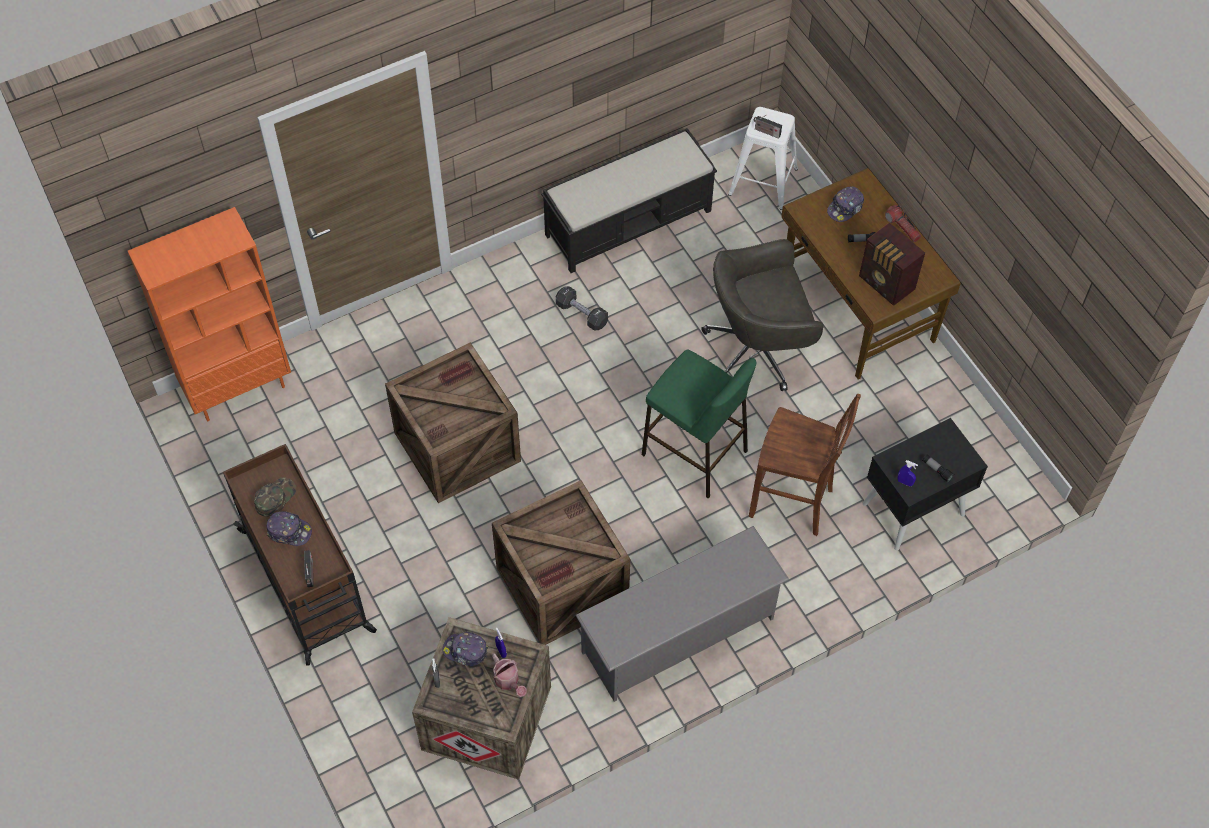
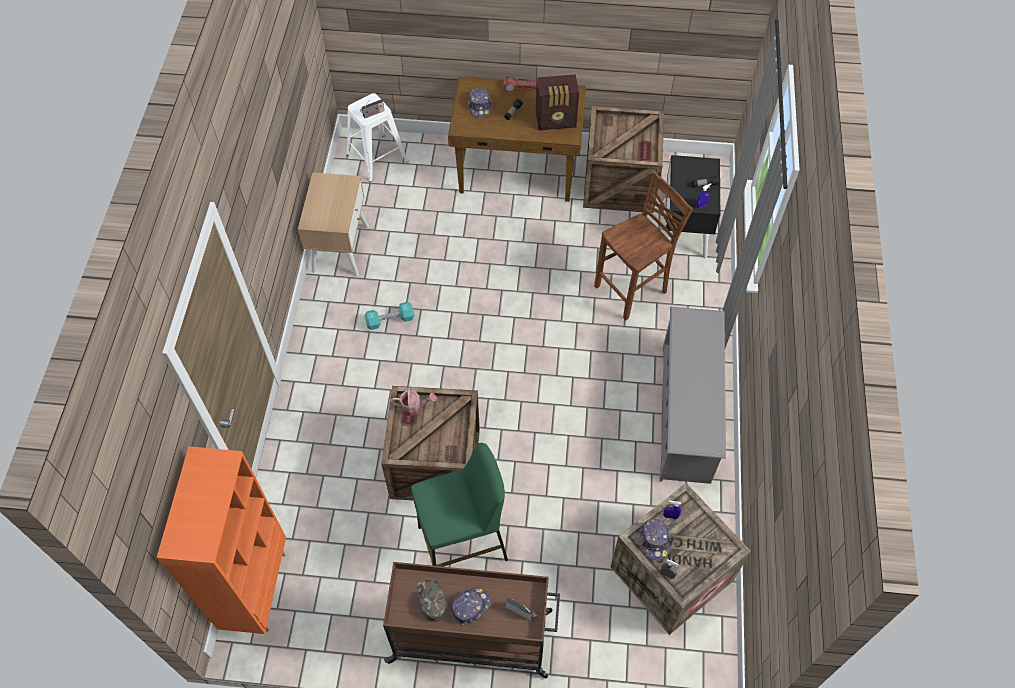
camera: 55 degrees left, 0 degrees up
(465, 651) = (655, 540): cap -> cap turned 60 degrees counterclockwise
(508, 681) = (698, 526): watering can -> watering can (414, 407)
(561, 587) = (600, 463): crate -> crate (620, 184)
(581, 314) = (390, 320): black dumbbell -> turquoise dumbbell
(629, 222) = (340, 248): black bench -> beige nightstand
(695, 453) = (554, 321): green stool -> green stool (463, 543)
(758, 349) = (503, 239): grey office chair -> none

